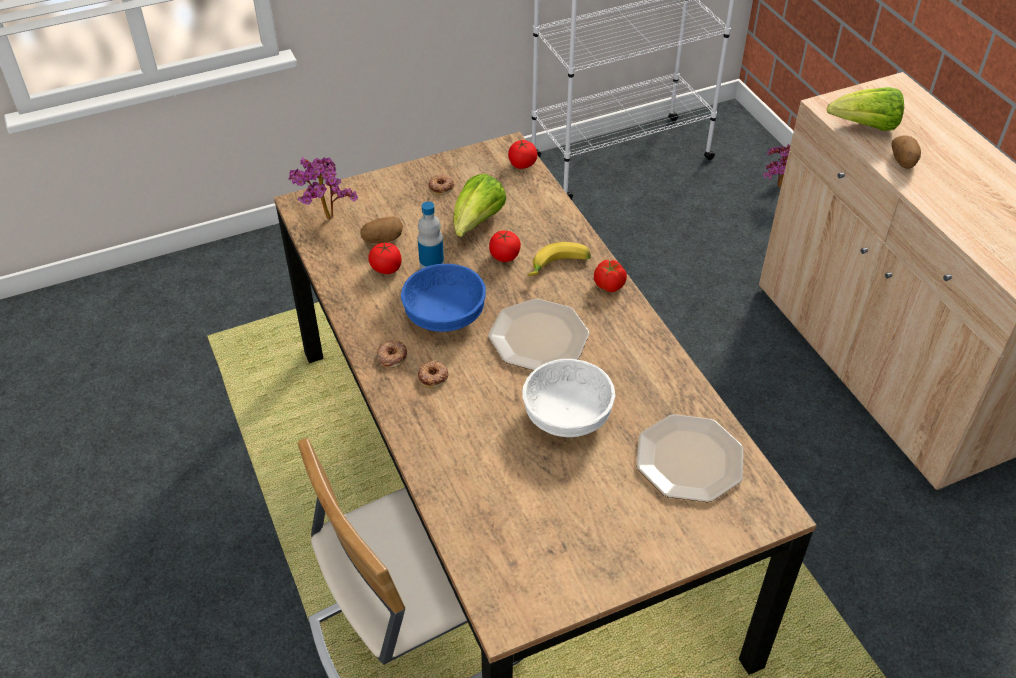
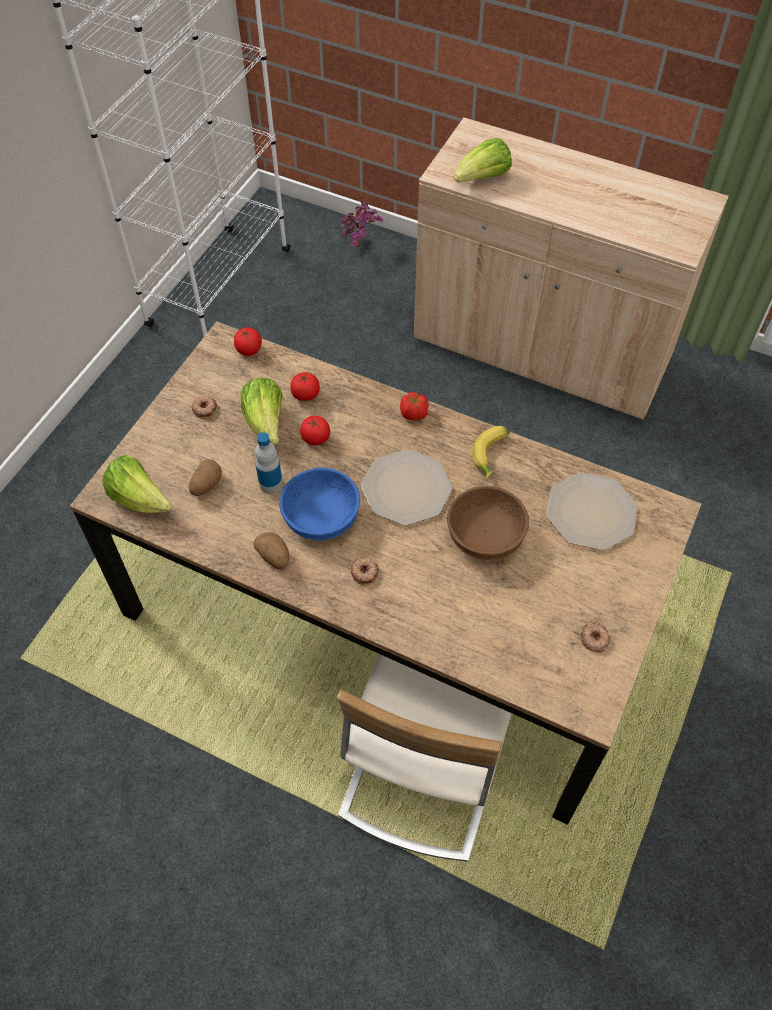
camera: 40 degrees left, 10 degrees up
(325, 221) = (140, 499): potted plant -> lettuce
(386, 268) = (235, 508): tomato -> tomato (305, 394)
(392, 356) = (317, 578): donut -> donut (594, 639)
(559, 267) = (364, 422): banana -> banana (492, 456)
(568, 414) = (485, 534): white bowl -> brown bowl
(903, 161) = (531, 194): potato -> potato (274, 557)

